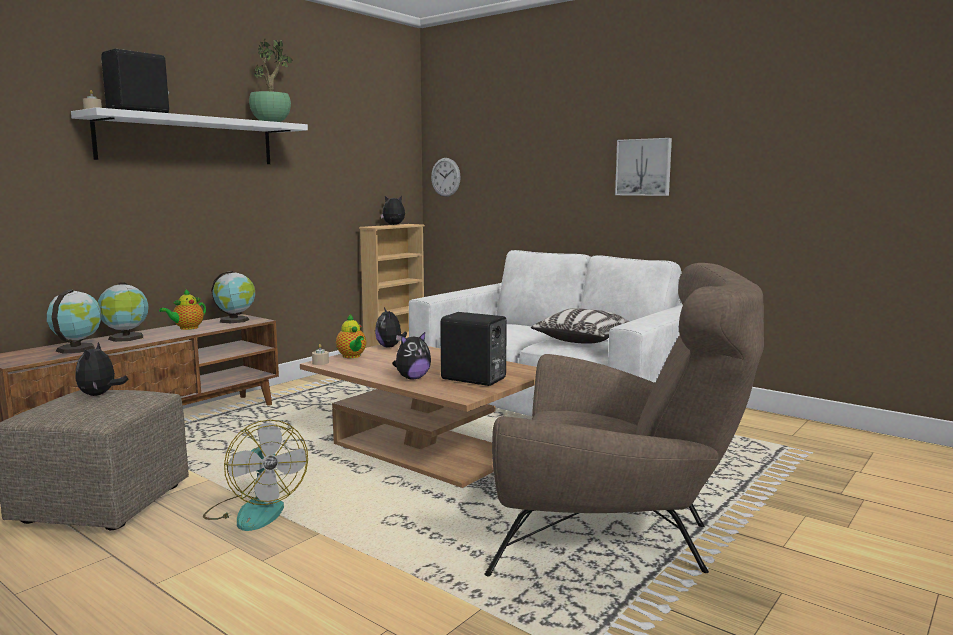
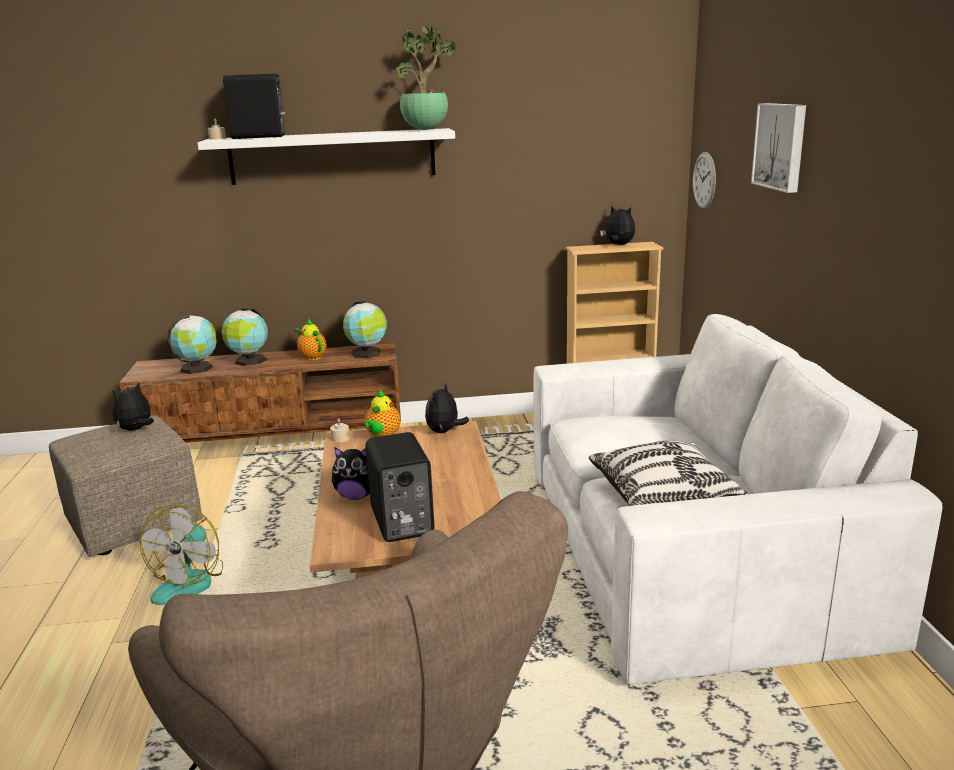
camera: 45 degrees right, 10 degrees up
(187, 328) = (312, 357): teapot -> teapot turned 60 degrees clockwise
(644, 167) = (892, 219): picture -> picture (781, 146)

